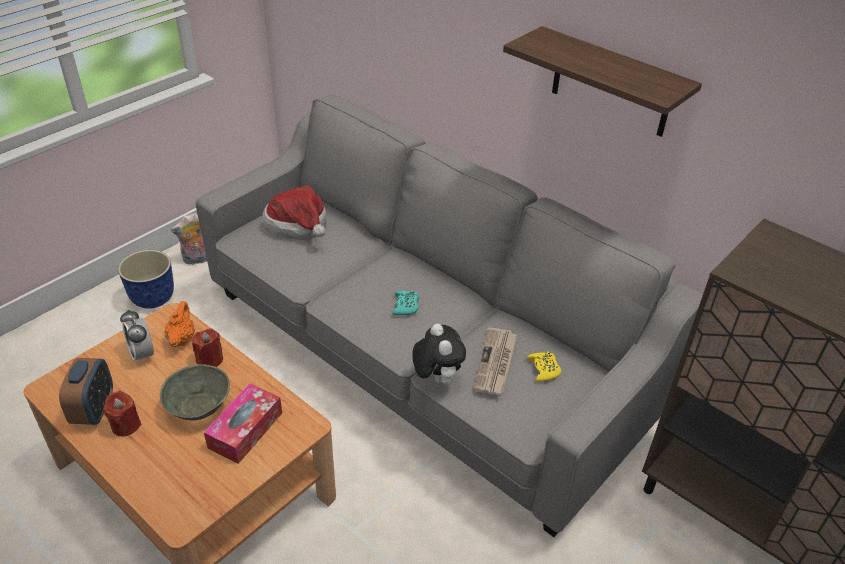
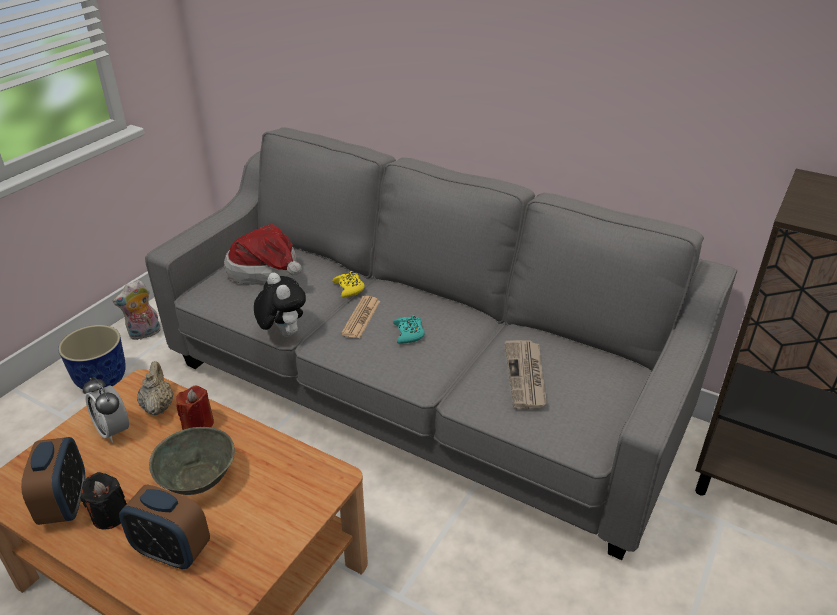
camera: 10 degrees left, 5 degrees down
(125, 425) = (110, 515): red candle -> black candle
(166, 463) = (172, 551): none -> alarm clock
(182, 339) = (158, 406): orange teapot -> beige teapot
(245, 430) = (261, 495): tissue box -> none
(369, 284) = (361, 317): none -> newspaper
(436, 378) = (466, 402): plush toy -> plush toy (282, 333)
(543, 369) = (579, 374): yellow game controller -> yellow game controller (349, 288)
(611, 83) = (606, 54): shelf -> none

